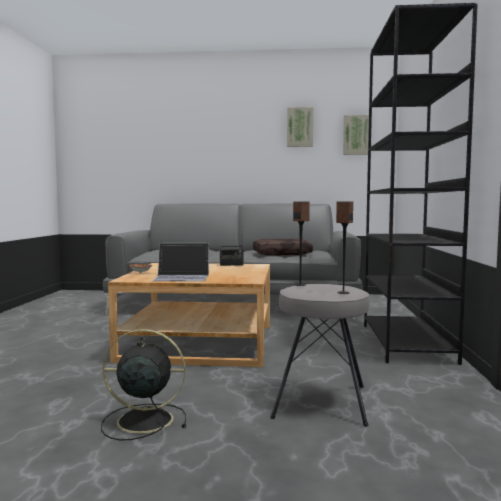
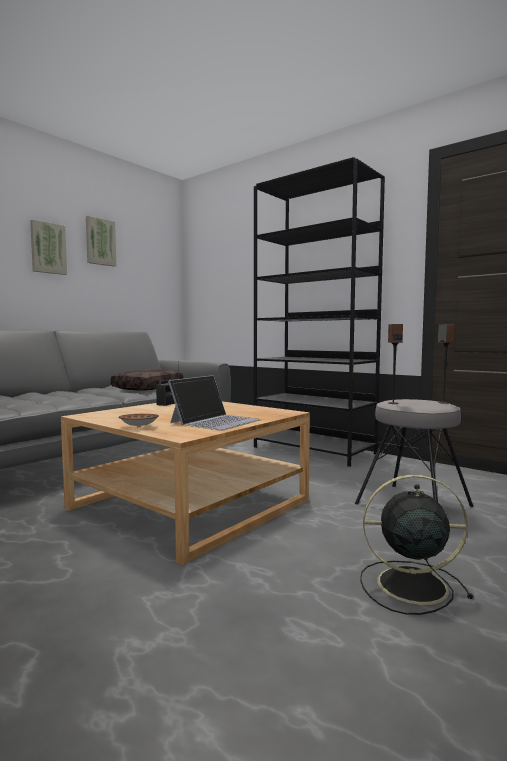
camera: 55 degrees left, 0 degrees up
(142, 420) = (408, 585): black fan -> black fan turned 60 degrees clockwise
(356, 135) = (152, 260): picture -> picture (48, 248)

